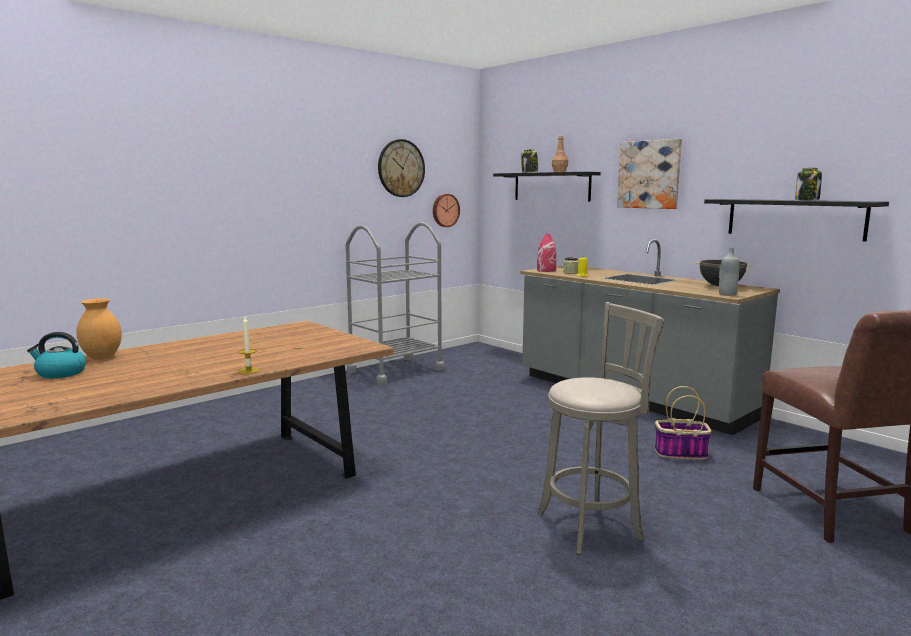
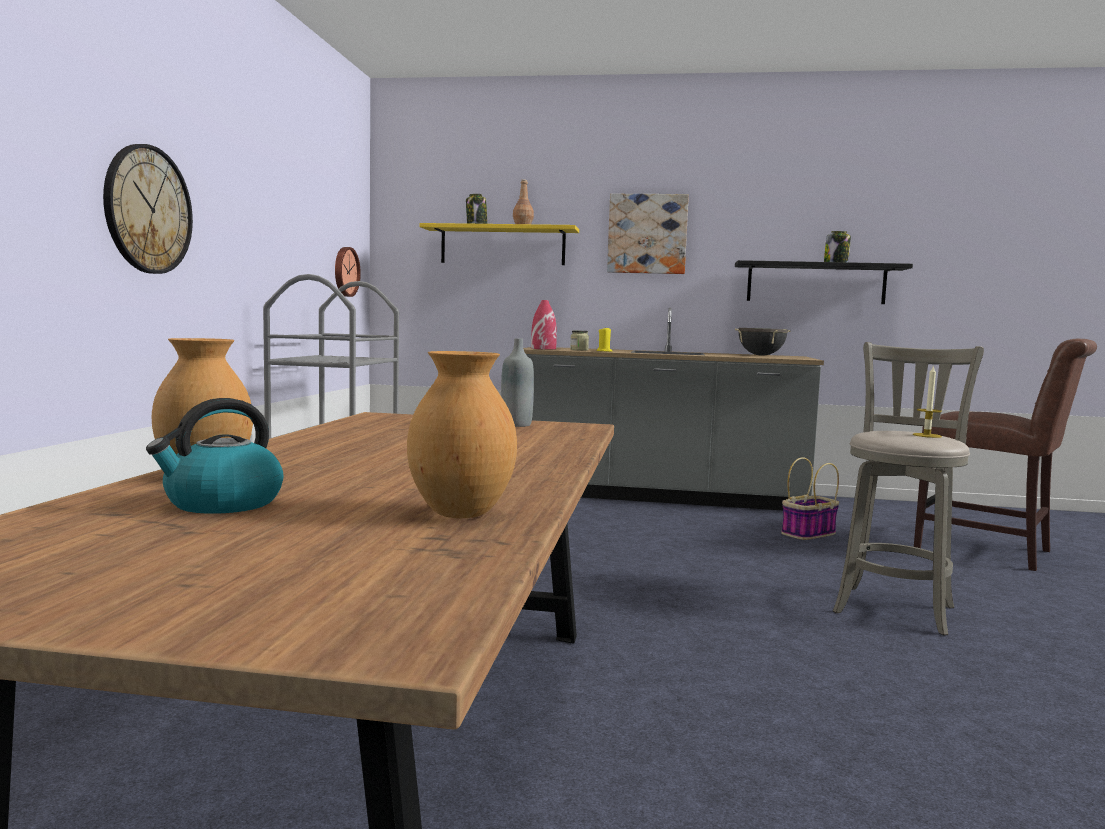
camera: 40 degrees left, 5 degrees down
(94, 394) = (459, 514): none -> brown vase
(248, 371) = (560, 459): candle -> candle (927, 435)
(401, 168) = (308, 198): wall clock -> wall clock (148, 210)
(551, 186) = (502, 246): black shelf -> yellow shelf
(727, 294) = (797, 358): grey bottle -> grey bottle (516, 425)

